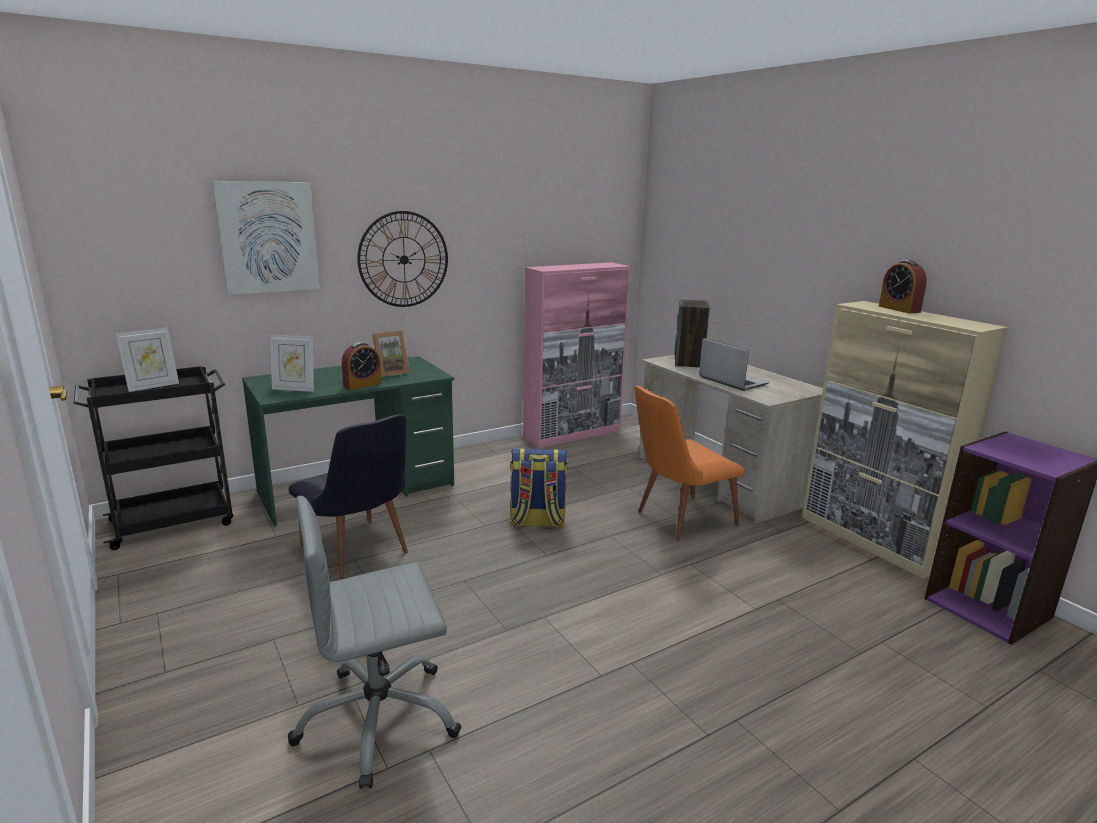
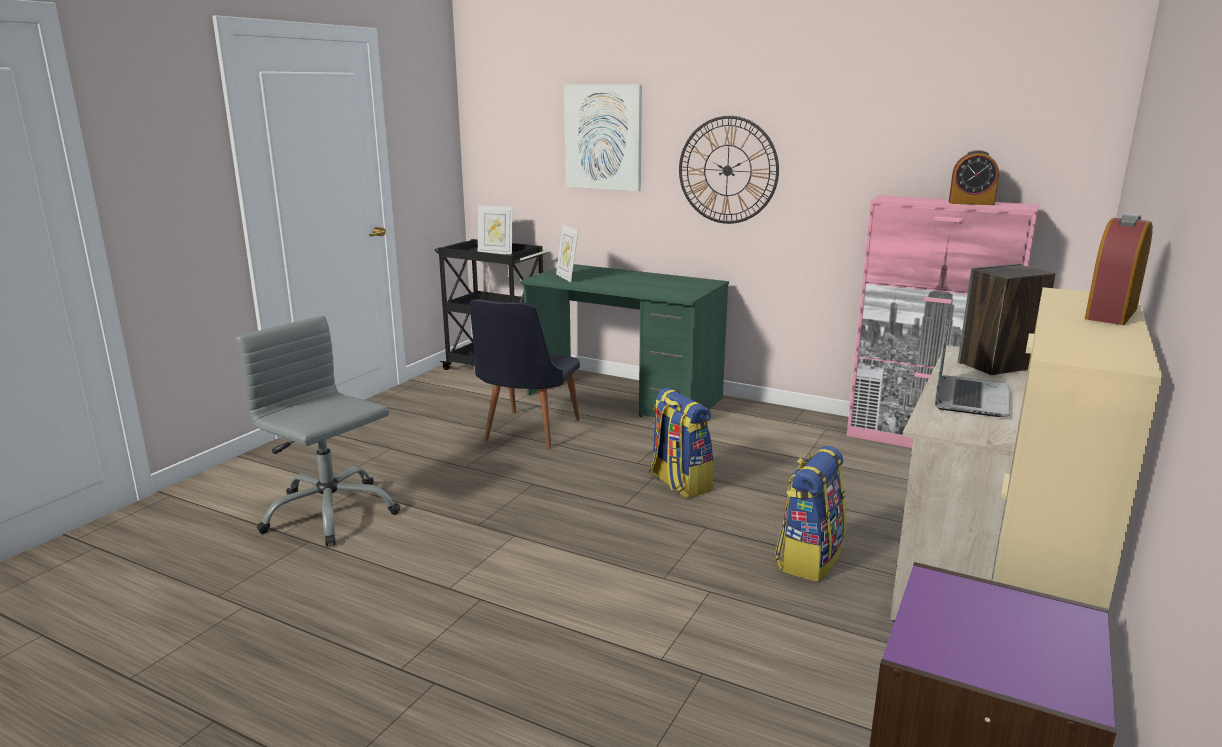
camera: 60 degrees right, 0 degrees up
(362, 385) = (611, 287): alarm clock -> alarm clock (971, 203)
(390, 373) = (660, 285): picture frame -> none
(677, 519) = (808, 558): orange chair -> backpack

